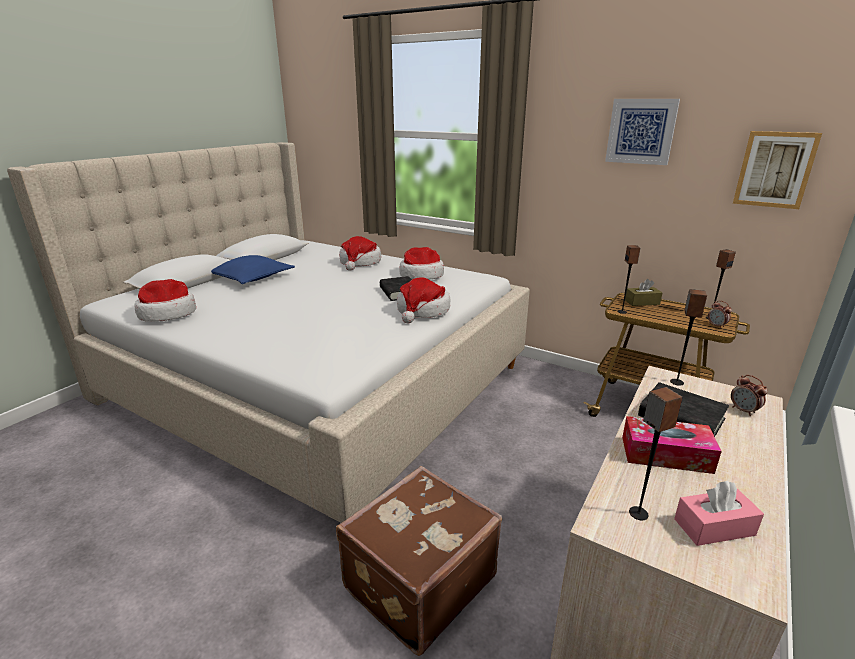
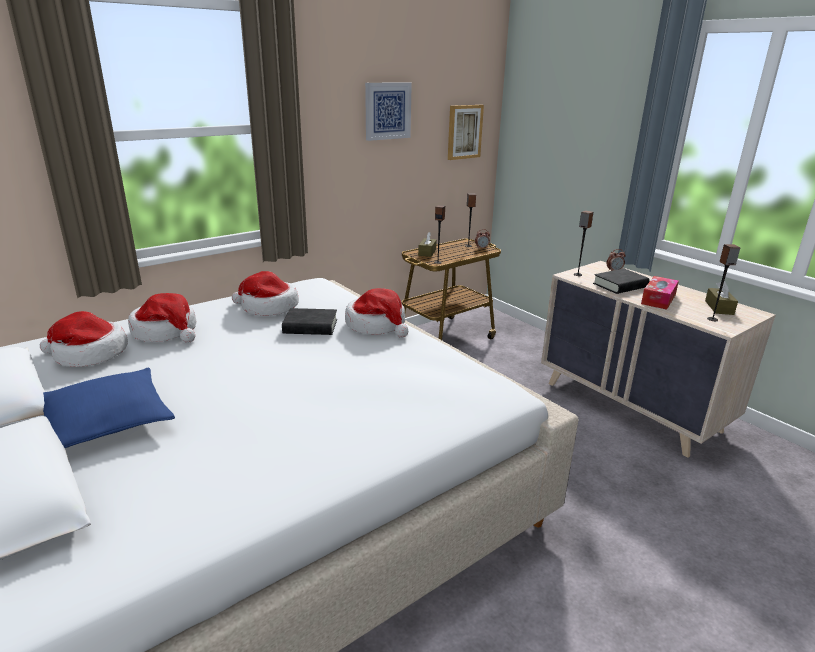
camera: 70 degrees left, 0 degrees up
(168, 313) = (193, 515): hat -> hat (89, 354)
(417, 581) = (600, 495): brown suitcase -> none
(714, 527) = (719, 307): pink tissue box -> brown tissue box

